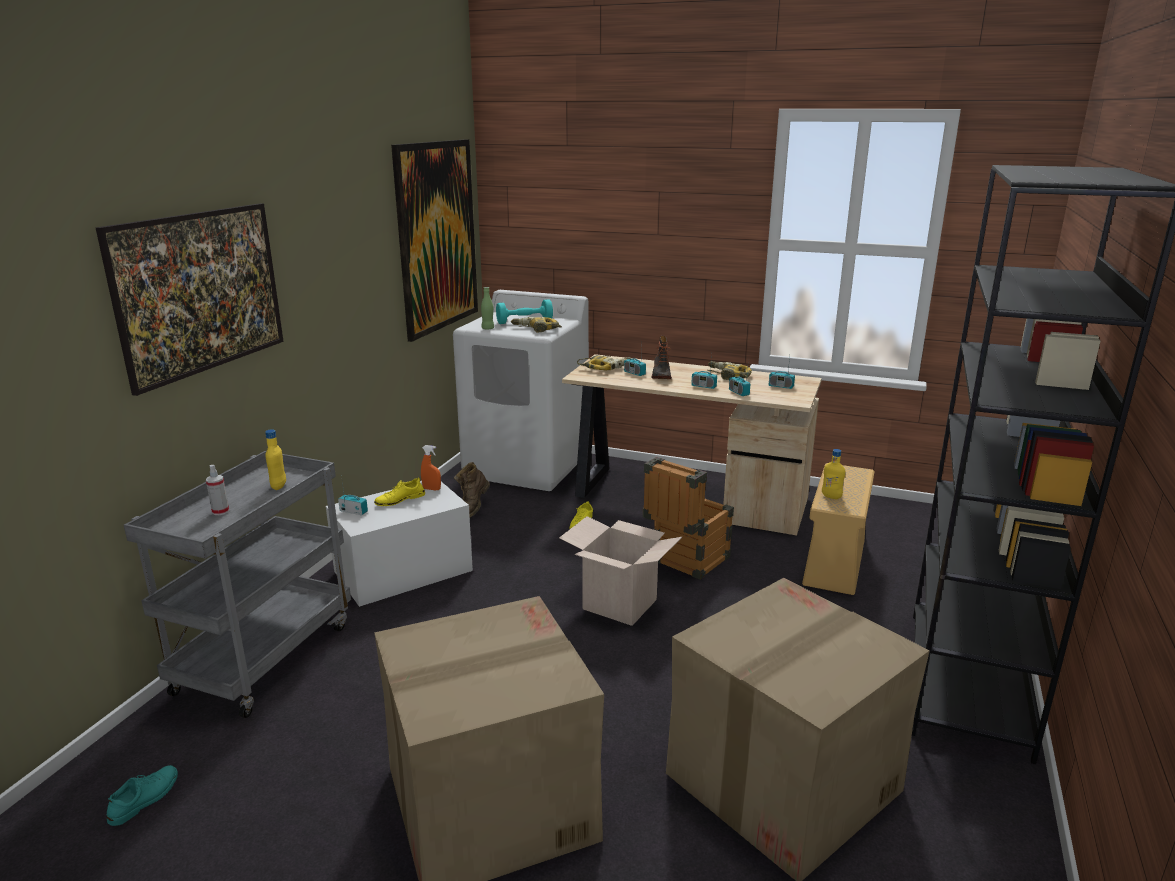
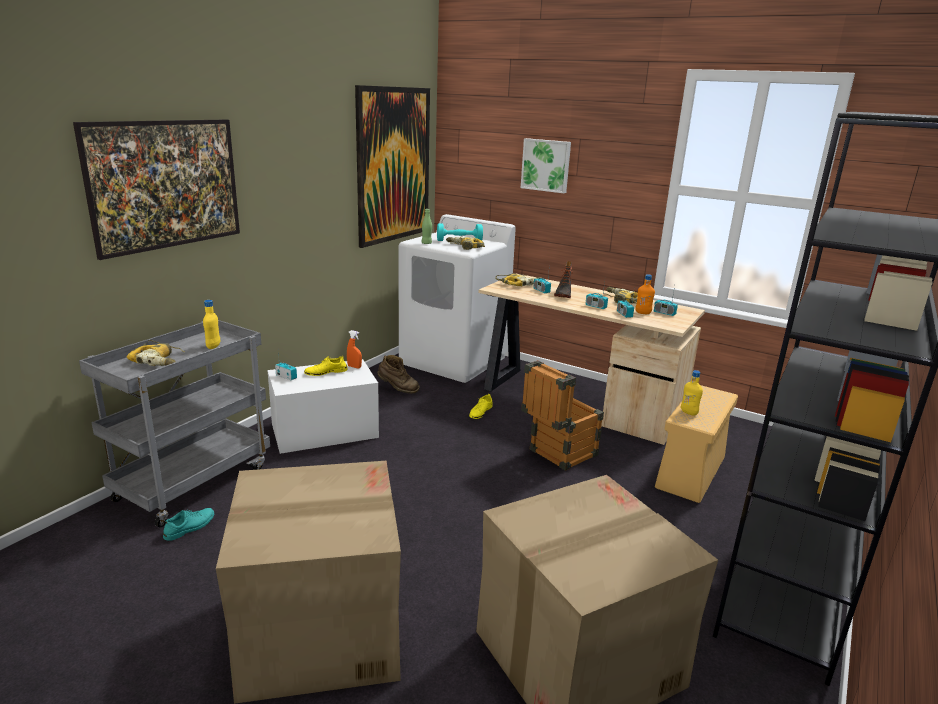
camera: 10 degrees right, 0 degrees up
(145, 798) = (61, 577): turquoise shoe -> turquoise shoe (190, 527)
(220, 511) = (159, 360): spray bottle -> power drill
(473, 509) = (397, 389): brown boot -> brown boot turned 105 degrees counterclockwise
(619, 604) = (488, 481): cardboard box -> none
(620, 224) = (546, 165): none -> picture
(758, 389) = (643, 313): none -> orange bottle

